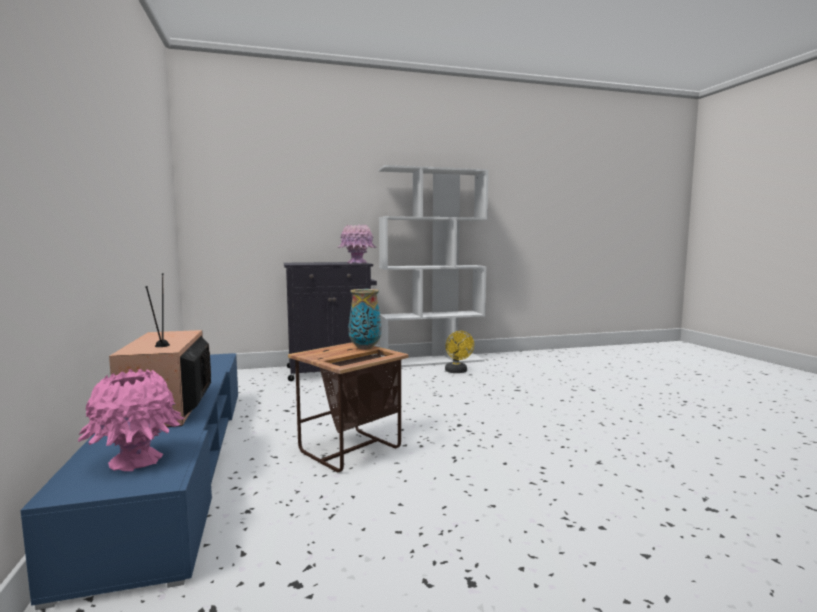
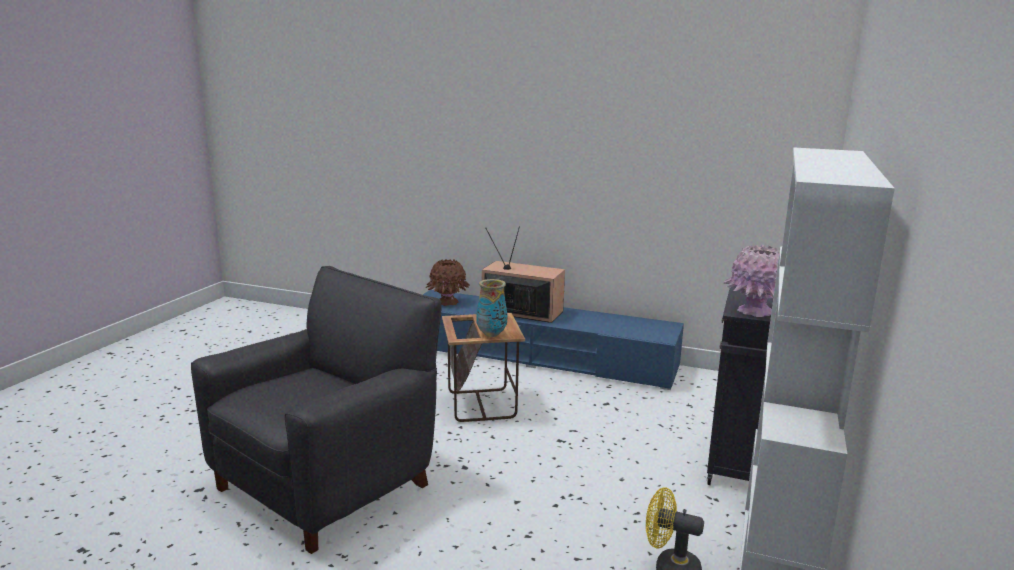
camera: 125 degrees right, 10 degrees up
(135, 461) = (447, 302): pink vase -> brown vase
(574, 458) = (327, 485): none -> black armchair

